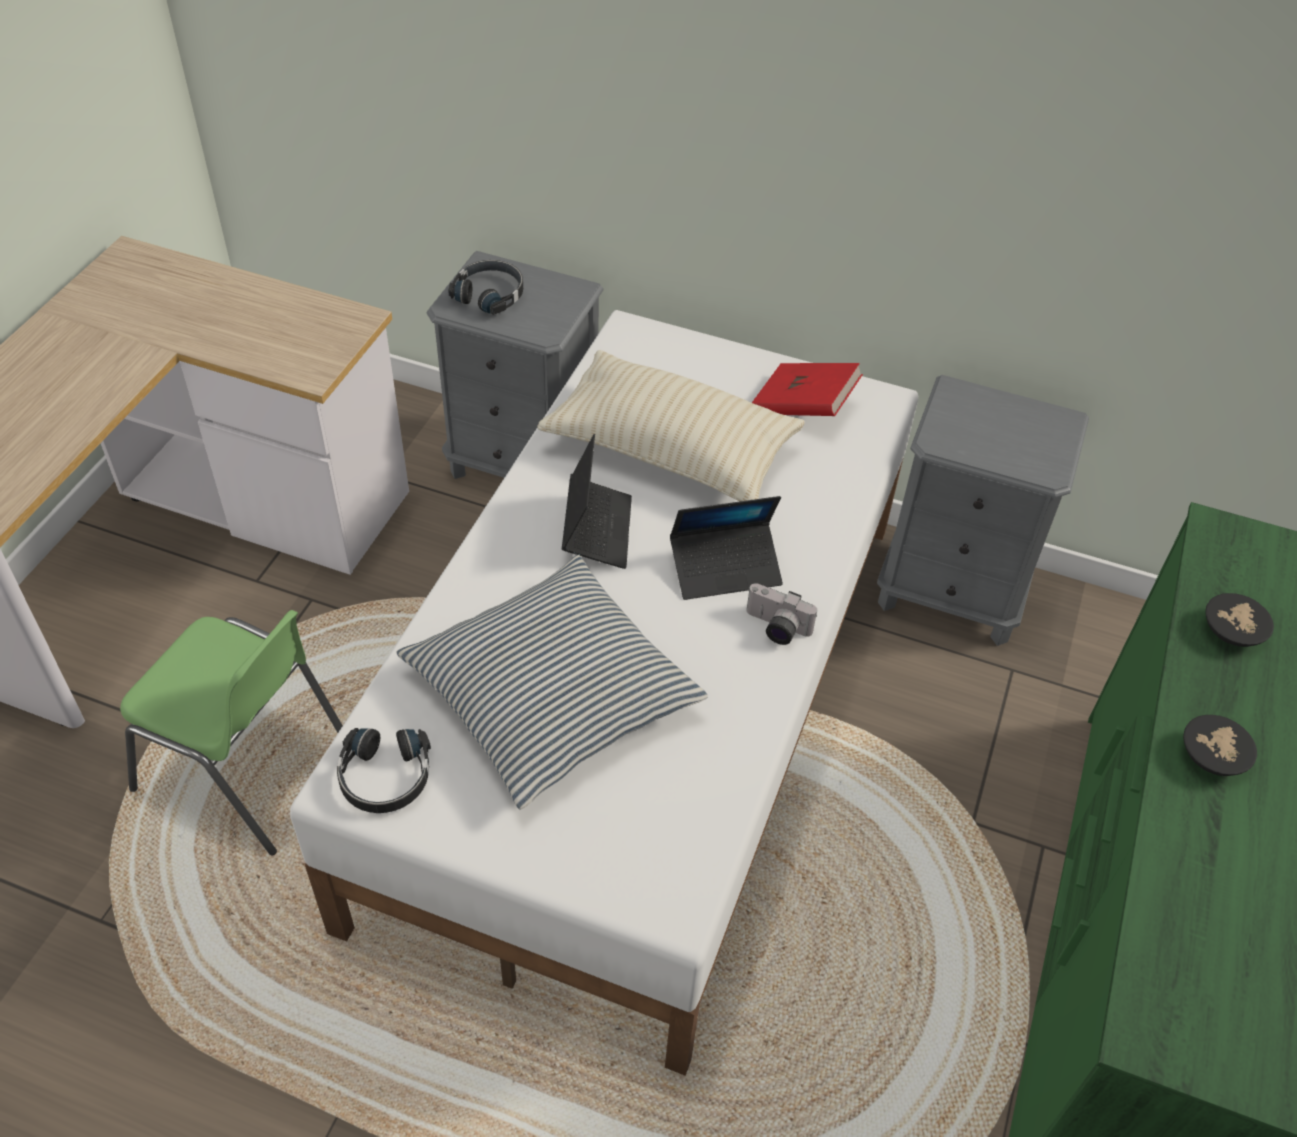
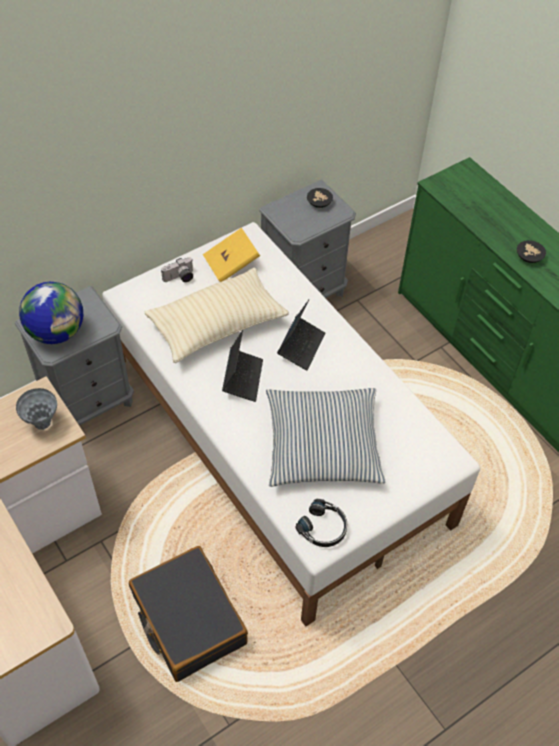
camera: 55 degrees left, 5 degrees up
(248, 770) = (188, 619): green chair -> black suitcase
(308, 347) = (42, 423): none -> grey vase
(490, 294) = (57, 332): black headphones -> globe
(597, 529) = (242, 378): laptop -> laptop turned 60 degrees clockwise
(775, 628) = (345, 349): camera -> camera (180, 278)
(803, 408) = (231, 264): red book -> yellow book
(1233, 629) = (482, 213): black bowl -> black bowl (319, 202)

